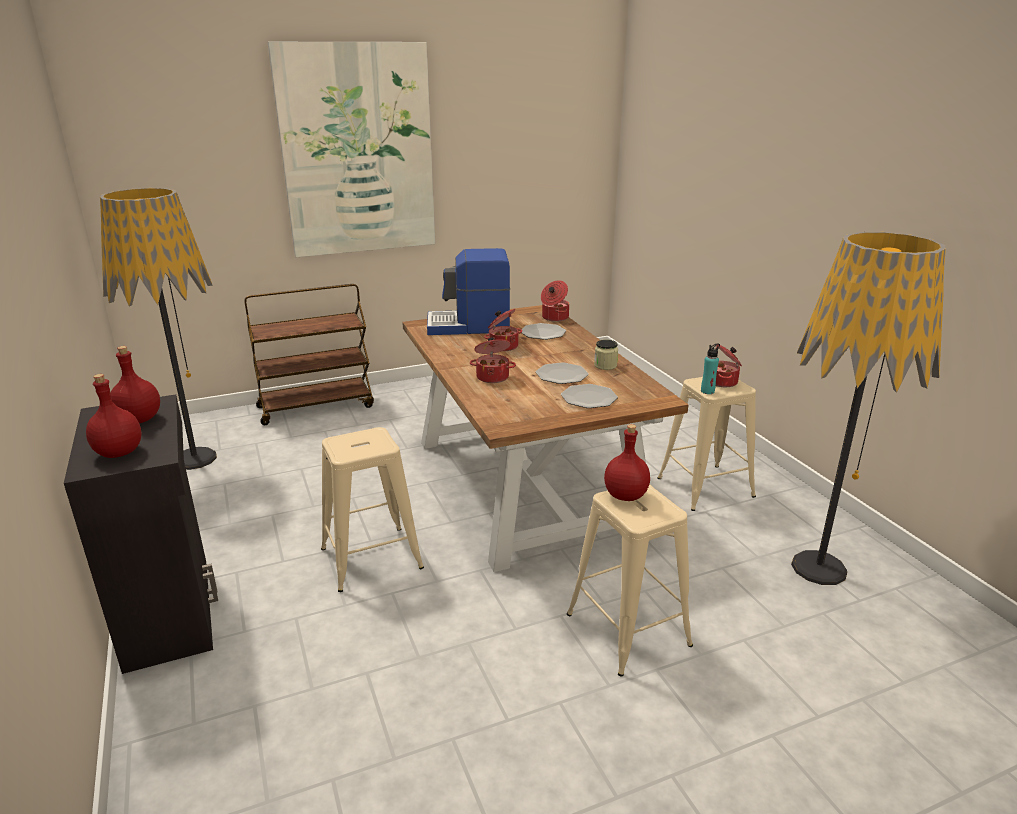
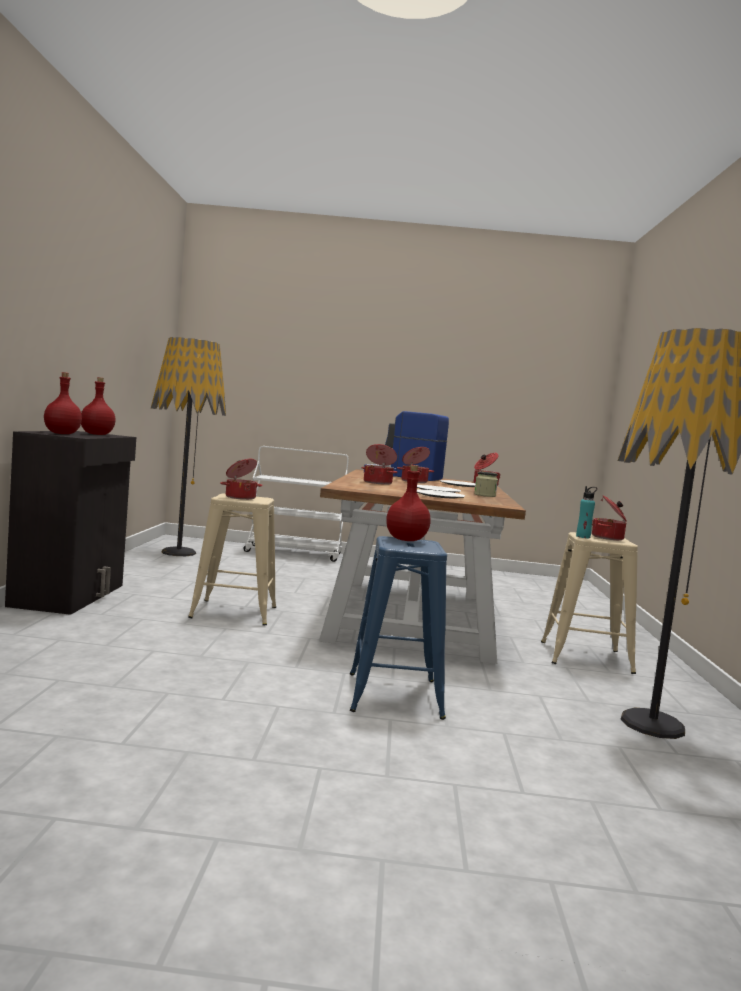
camera: 25 degrees right, 20 degrees down
(316, 406) = (294, 553): brown cart -> white cart
(357, 445) = (240, 497): none -> cooking pot
(358, 151) = (375, 357): picture -> none
(627, 629) = (394, 695): beige stool -> blue stool

